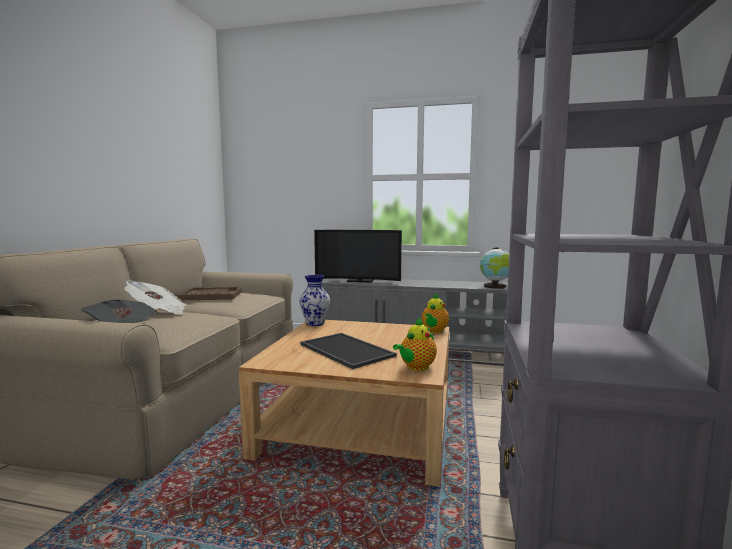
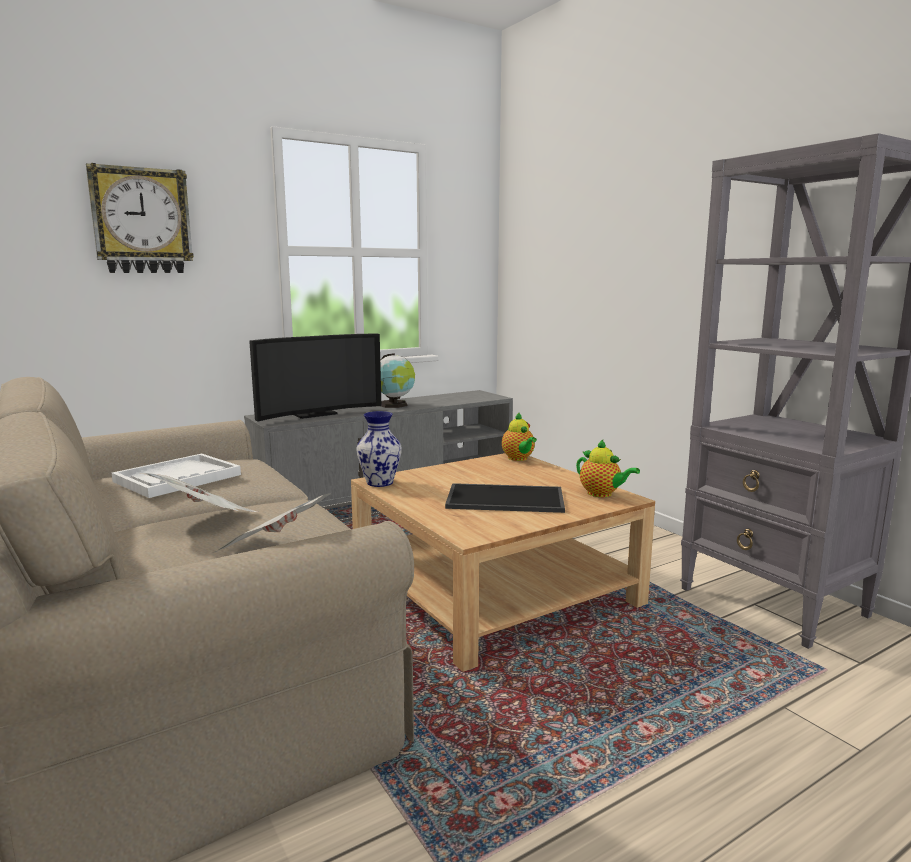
camera: 45 degrees left, 5 degrees up
(211, 295) = (177, 478): brown tray -> white tray
(294, 165) = (141, 221): none -> wall clock
(416, 367) = (602, 494): teapot -> teapot turned 45 degrees counterclockwise
(495, 286) = (483, 397): globe -> globe (394, 405)

